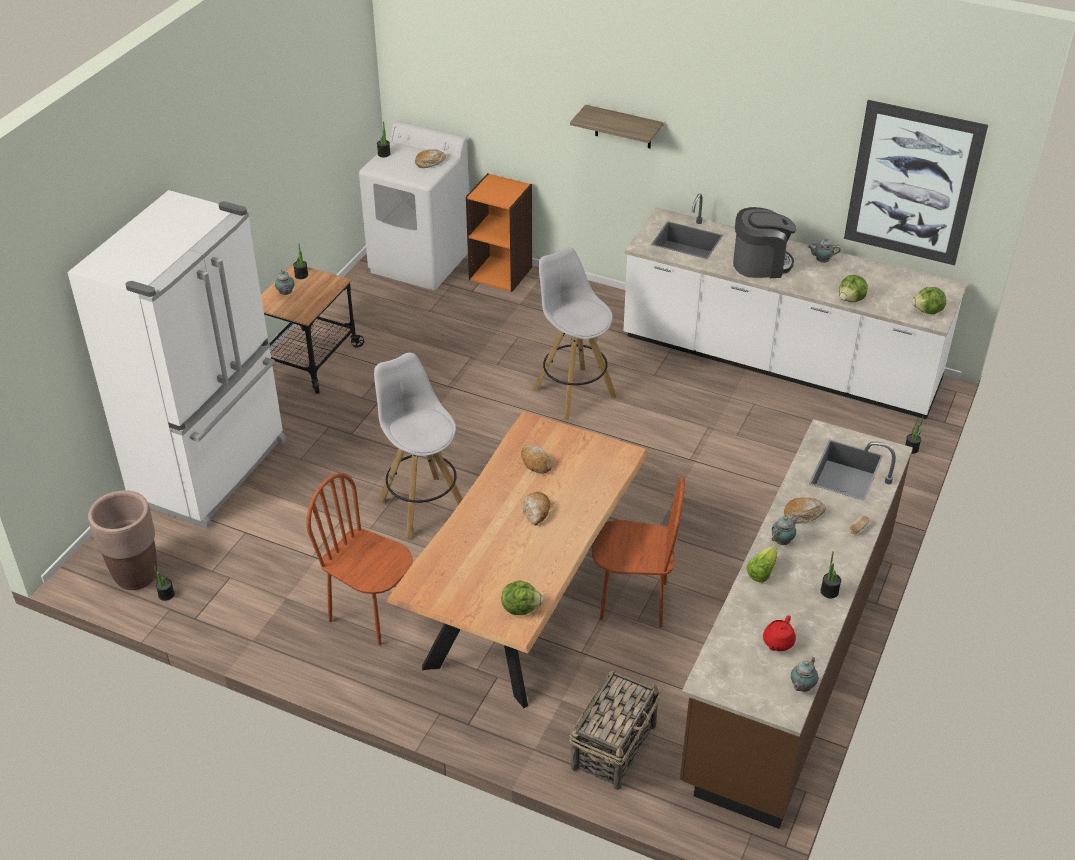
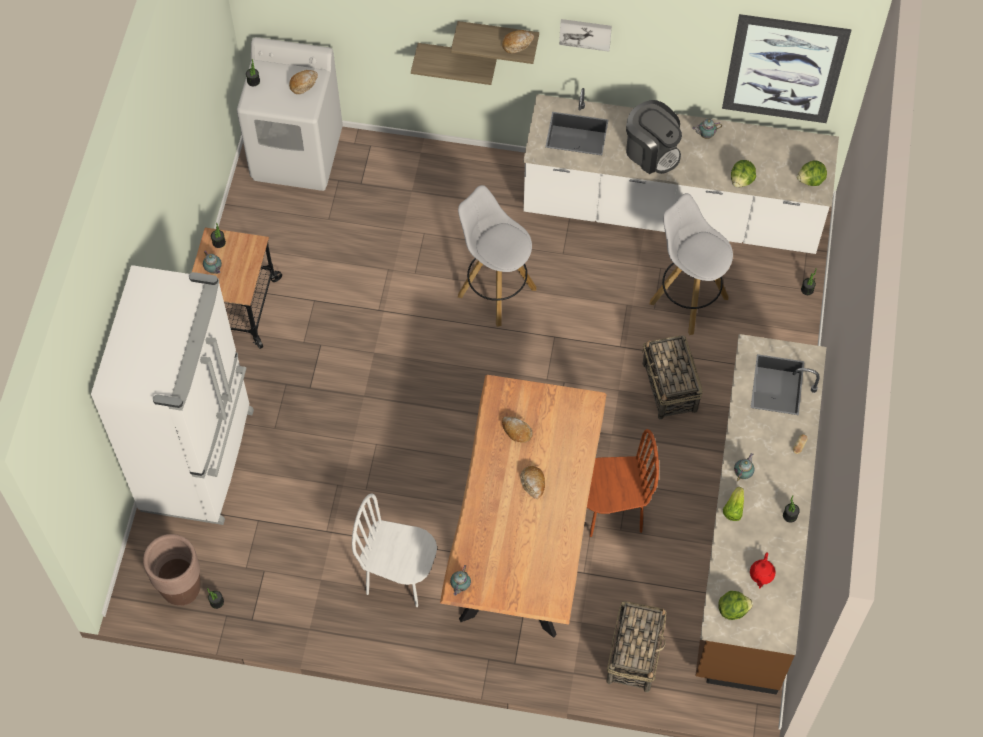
camera: 15 degrees left, 20 degrees up
(371, 614) = (399, 578): brown chair -> white chair
(422, 506) = (402, 454): white stool -> white stool (687, 299)
(501, 273) = (381, 153): orange bookcase -> none
(520, 608) = (551, 584): lettuce -> lettuce (732, 609)
(583, 156) = (457, 57): none -> shelf
(709, 125) = (585, 33): none -> picture
(733, 504) = (669, 388): none -> basket
(760, 264) = (652, 152): coffee machine -> coffee machine turned 60 degrees clockwise
(801, 688) = (788, 612): teapot -> teapot (460, 586)
(803, 514) = (753, 441): bread -> bread (517, 44)

